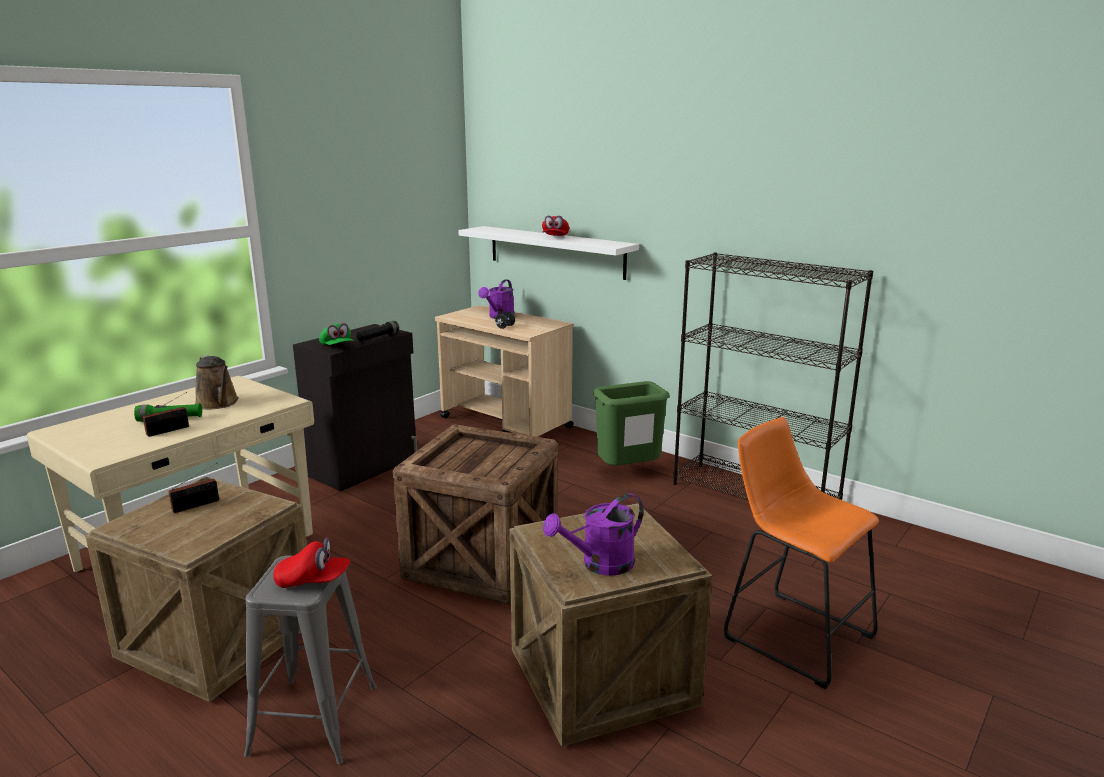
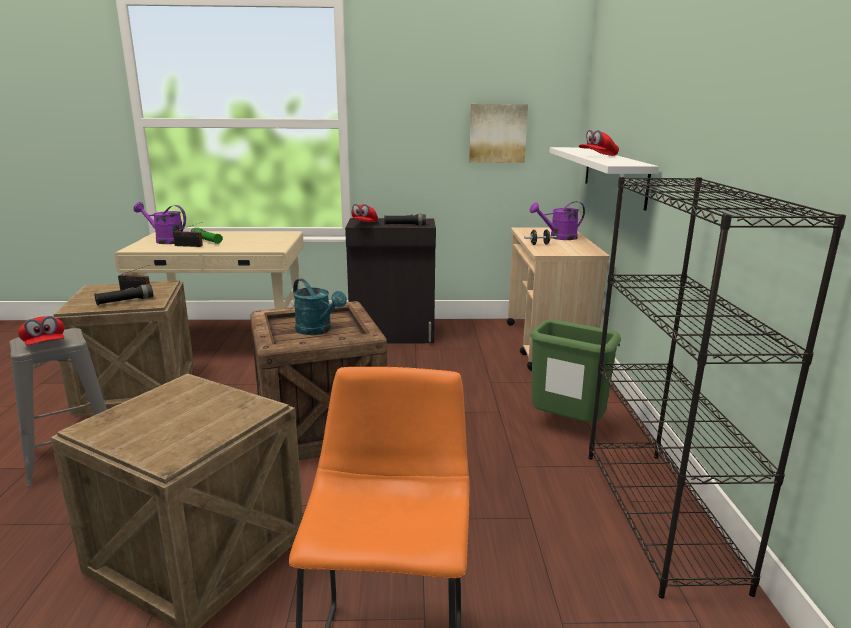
camera: 50 degrees right, 0 degrees up
(218, 403) = (246, 241): brown watering can -> none
(228, 517) = (125, 301): none -> black flashlight
(337, 347) = (363, 224): green cap -> red cap
(404, 221) = (497, 133): none -> picture
(486, 458) = (318, 330): none -> turquoise watering can
(600, 565) = (137, 425): purple watering can -> purple watering can (165, 241)

